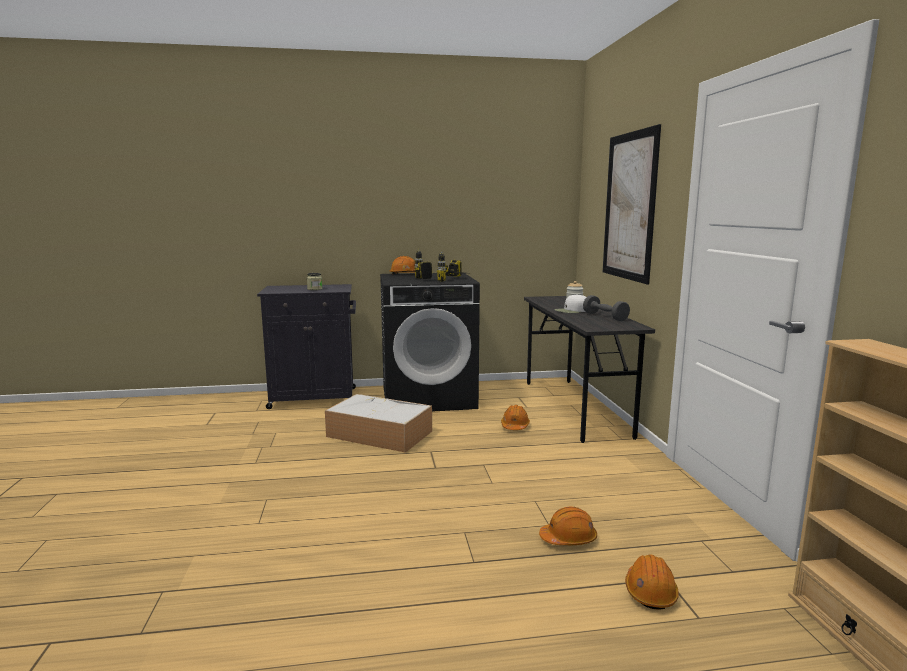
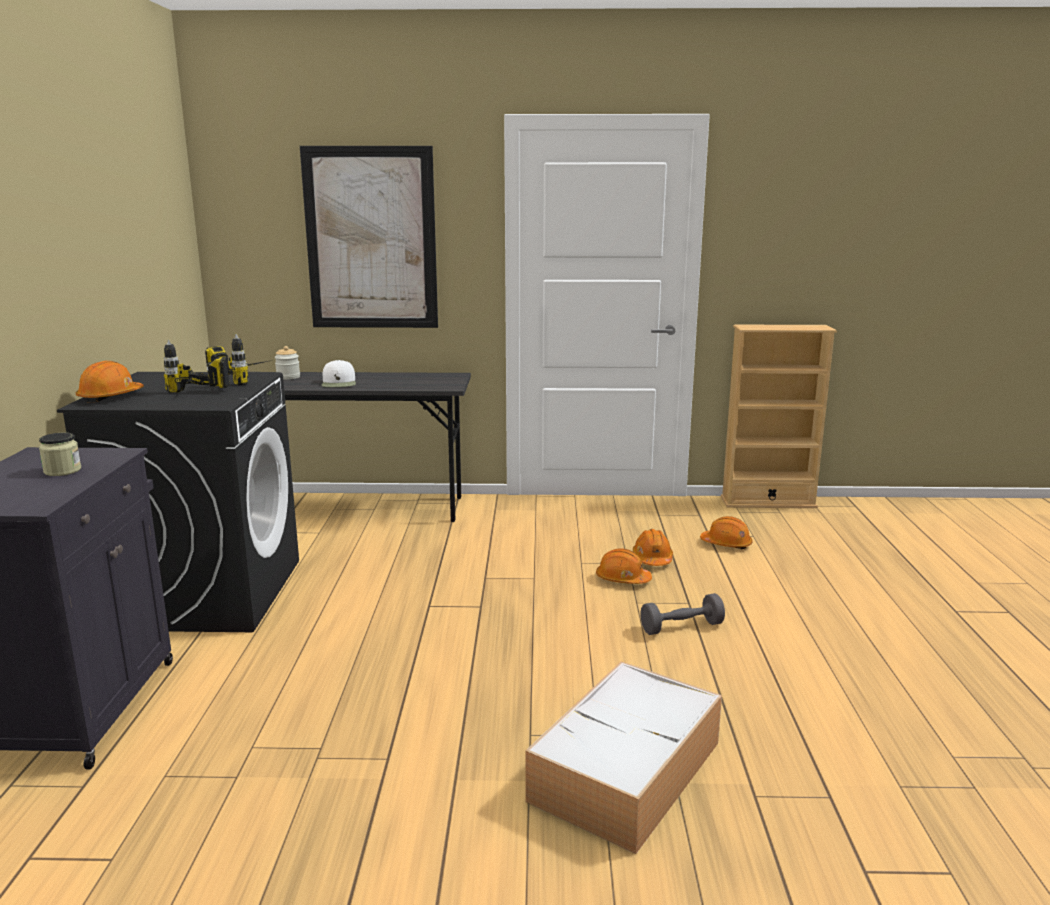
camera: 80 degrees left, 5 degrees up
(378, 434) = (337, 642): storage box -> storage box (626, 773)
(515, 426) = (381, 547): orange hard hat -> orange hard hat (622, 579)
(605, 317) = (391, 377): grey dumbbell -> grey dumbbell (681, 627)

